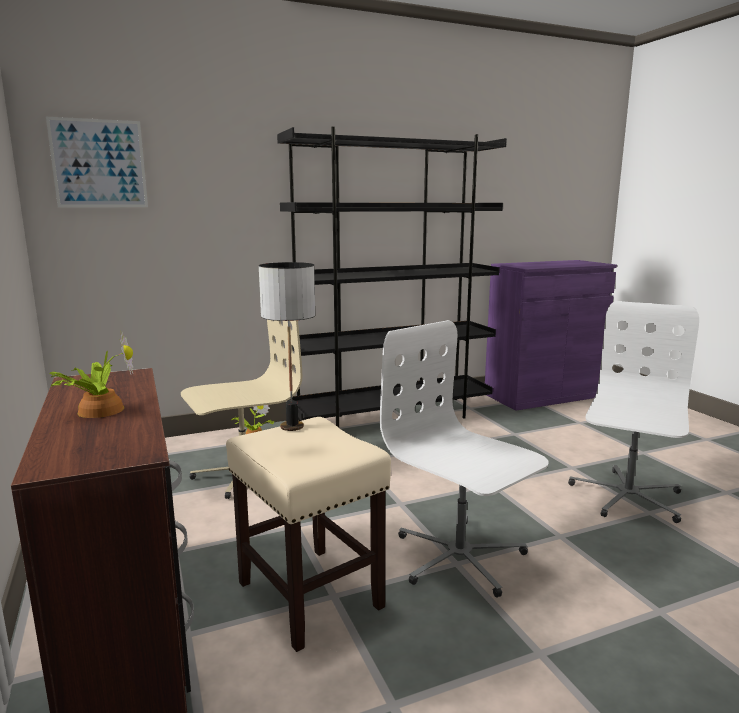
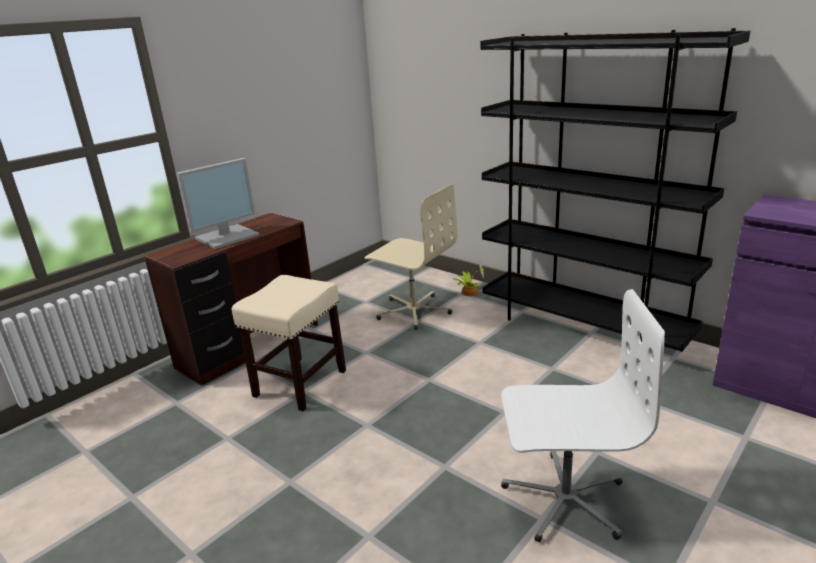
camera: 65 degrees right, 10 degrees up
(98, 410) = (227, 236): potted plant -> monitor
(99, 164) = (404, 65): picture -> none
(292, 427) = (307, 282): table lamp -> none
(459, 557) = (375, 424): white office chair -> none

